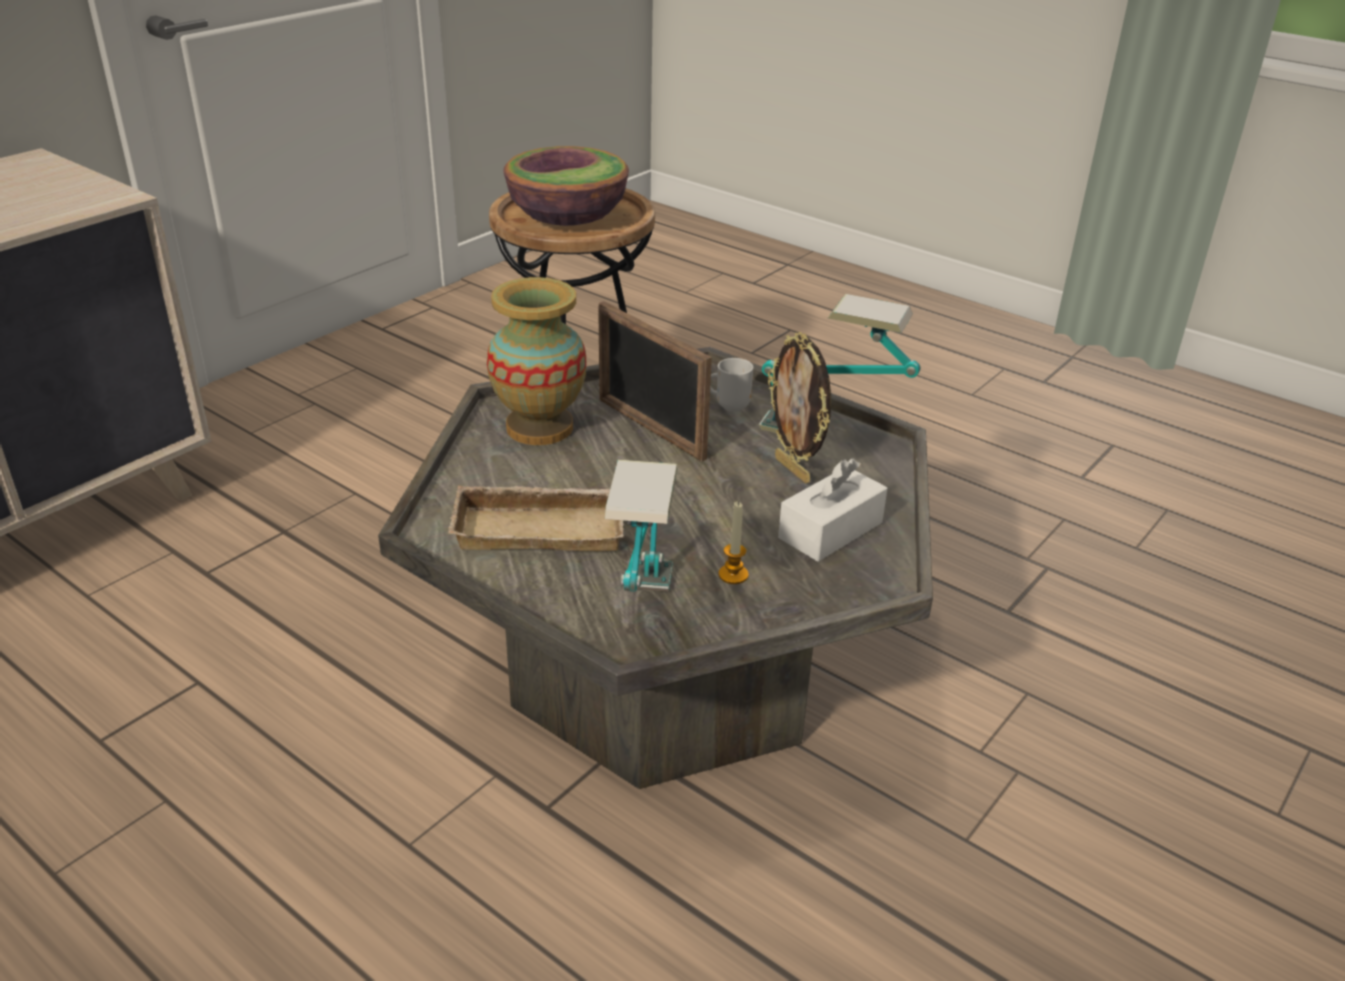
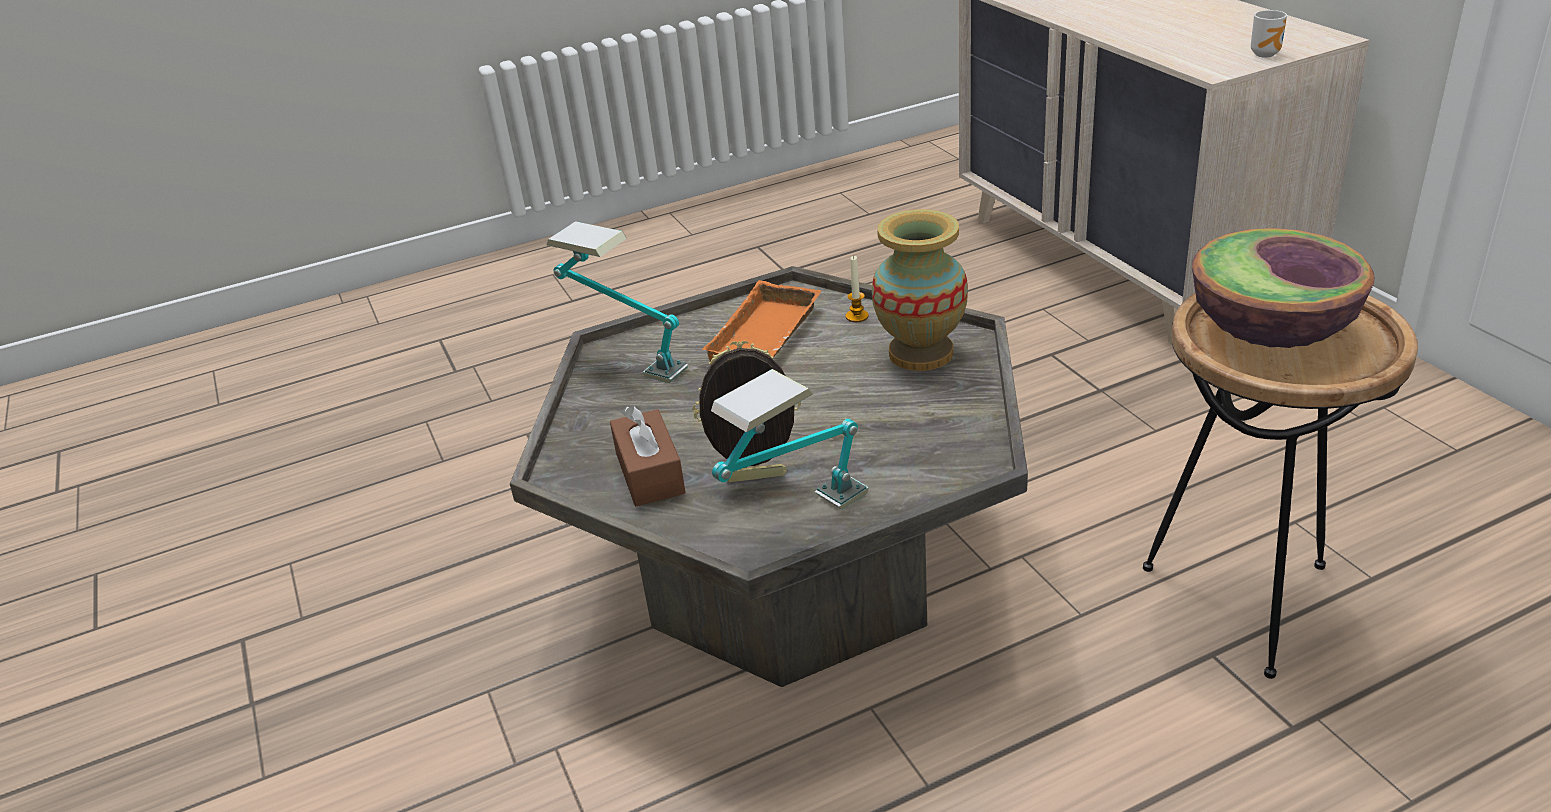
camera: 120 degrees right, 0 degrees up
(542, 526) = (768, 336): beige tray -> orange tray
(650, 429) = (883, 411): picture frame -> none
(730, 406) = (901, 470): mug -> mug (1267, 54)
(733, 575) = (638, 408): candle -> candle (857, 316)
(830, 530) = (650, 473): white tissue box -> brown tissue box

